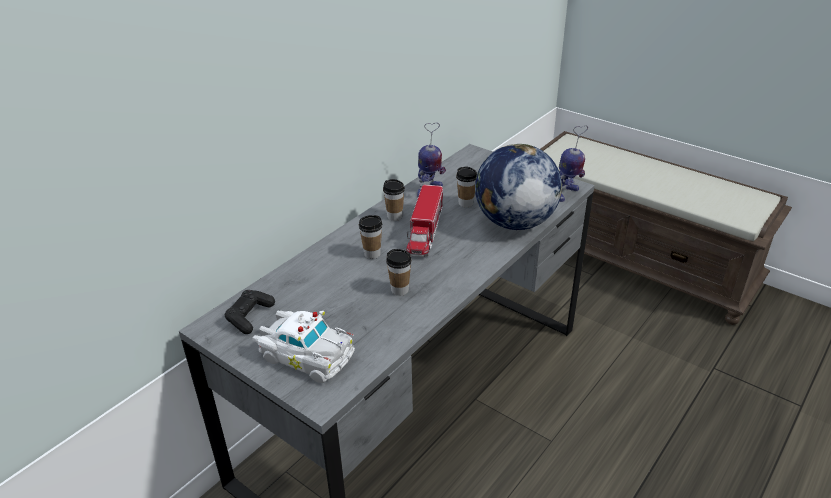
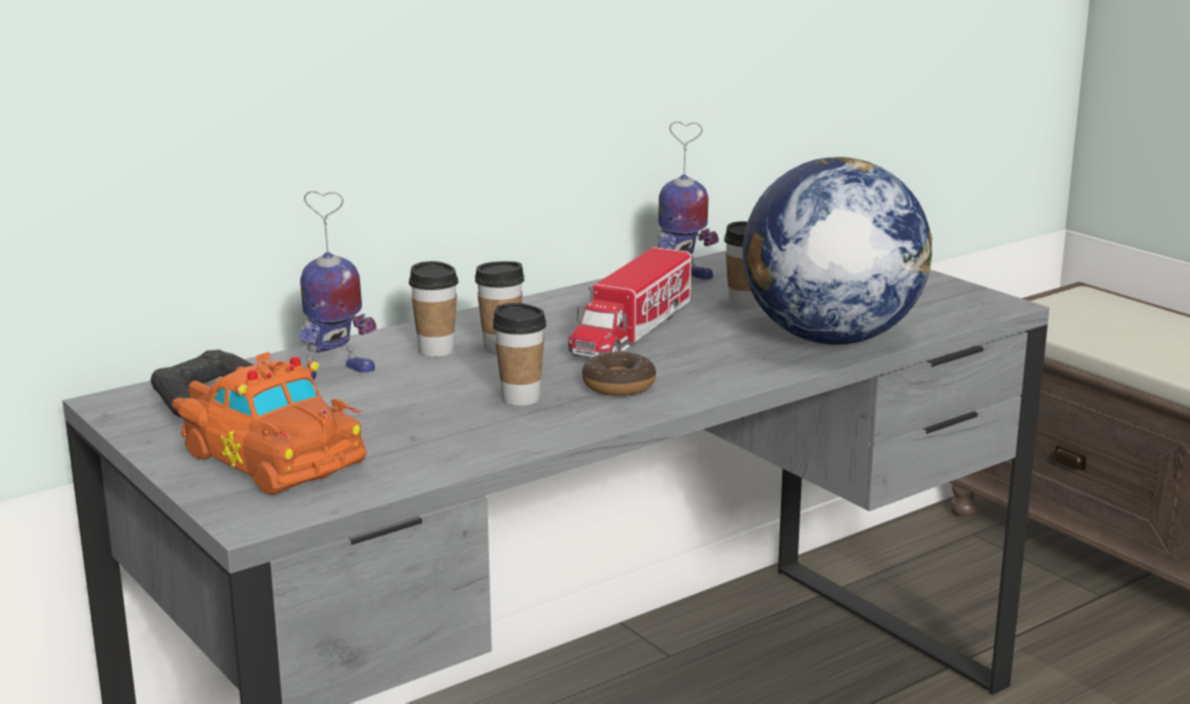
camera: 15 degrees right, 15 degrees down
(306, 354) = (272, 456): white toy car -> orange toy car
(394, 216) = (583, 306): cup -> cup (436, 351)
(439, 272) = (619, 385): none -> donut
(566, 194) = (976, 313): toy robot -> toy robot (332, 376)

